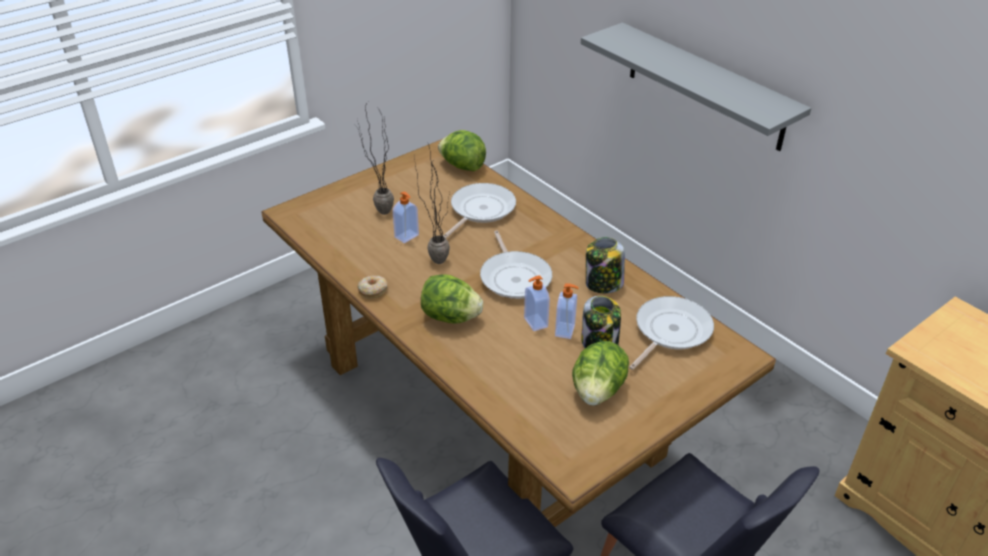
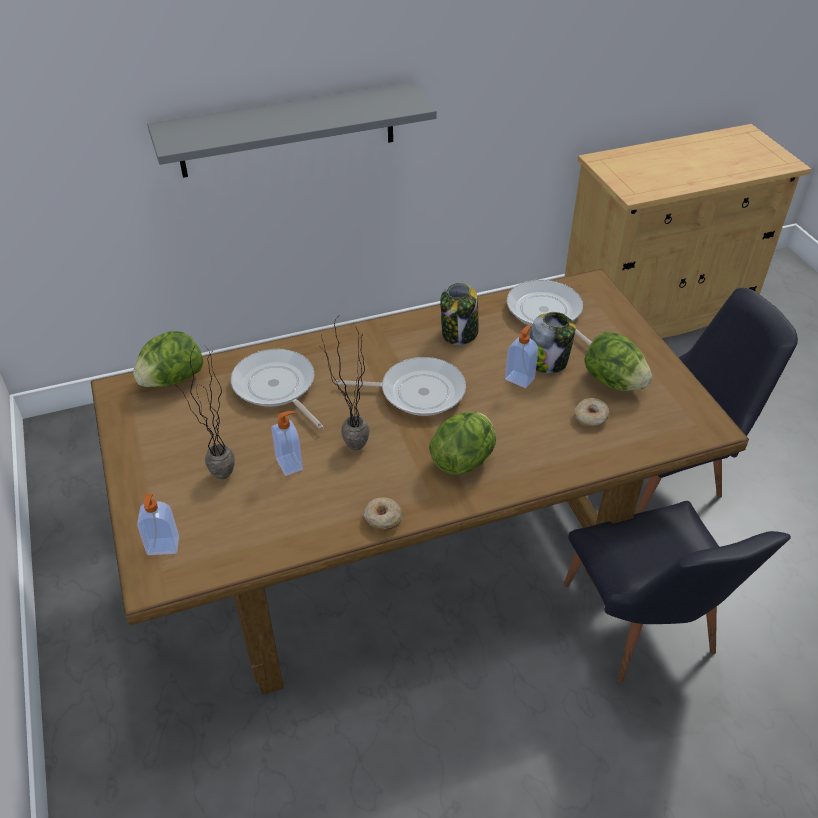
camera: 70 degrees left, 5 degrees up
(535, 323) = (499, 397): soap dispenser -> soap dispenser (163, 547)
(539, 383) = (590, 418): none -> donut

